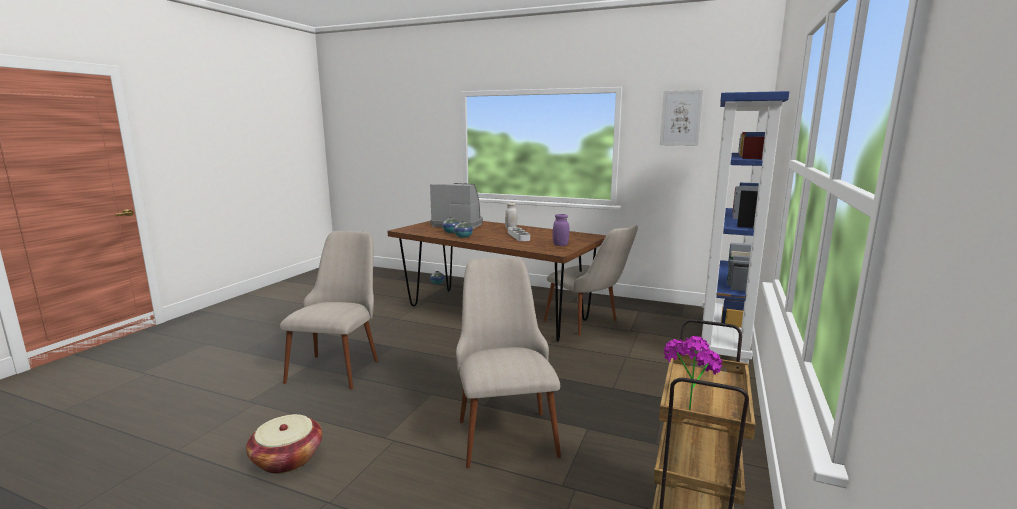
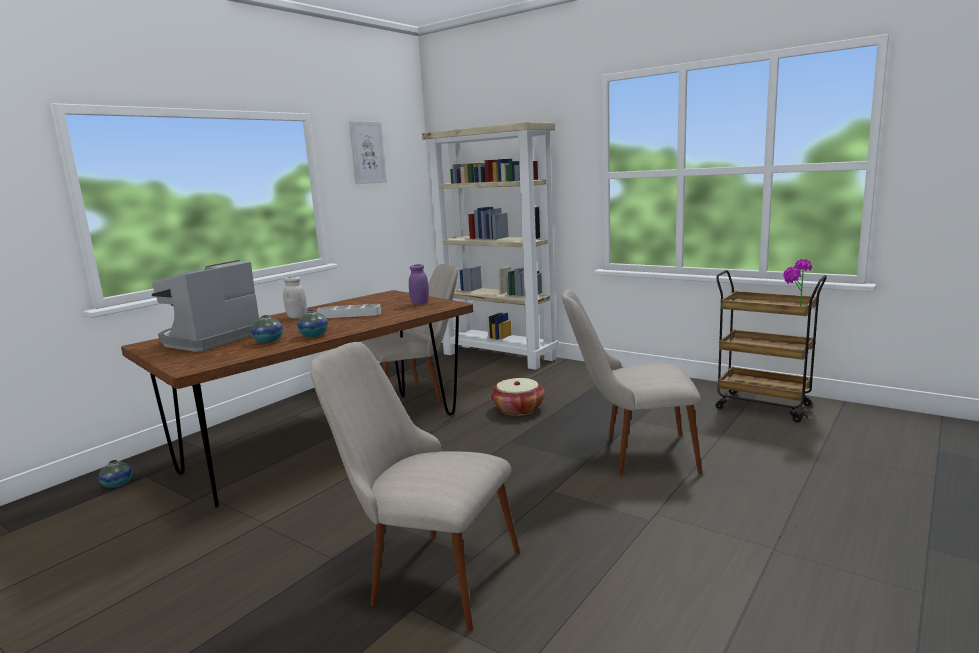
camera: 75 degrees left, 0 degrees up
(287, 459) = (700, 590): basket -> basket (518, 409)
(723, 342) = (499, 356): blue bookcase -> beige bookcase

